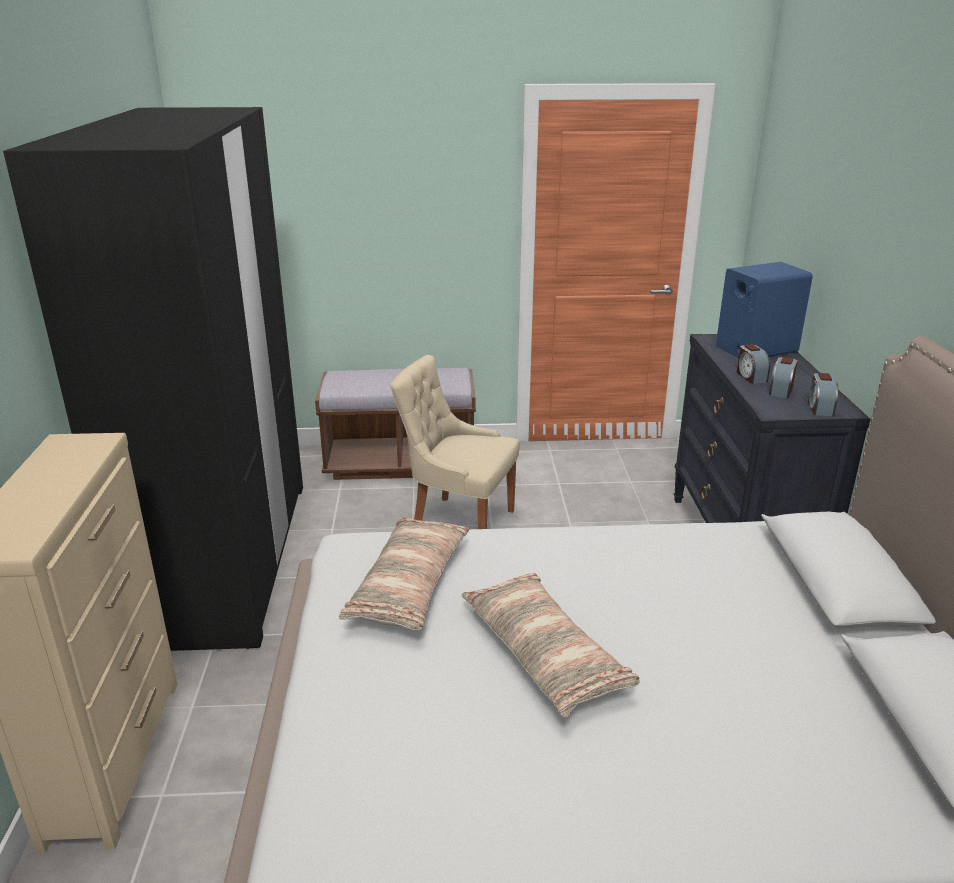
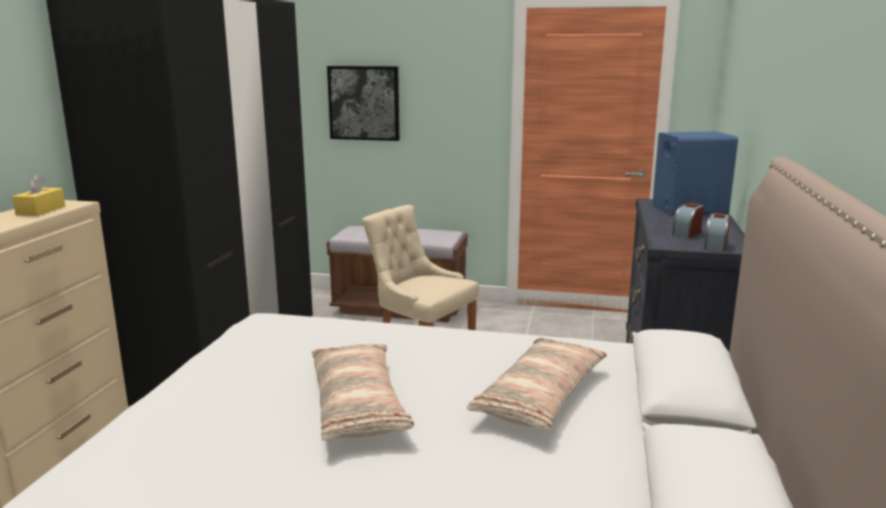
camera: 15 degrees right, 10 degrees down
(68, 461) = (41, 210): none -> yellow tissue box
(337, 220) = (364, 103): none -> picture
(410, 585) = (286, 347): pillow -> pillow (542, 397)
(750, 377) = (666, 224): alarm clock -> none

